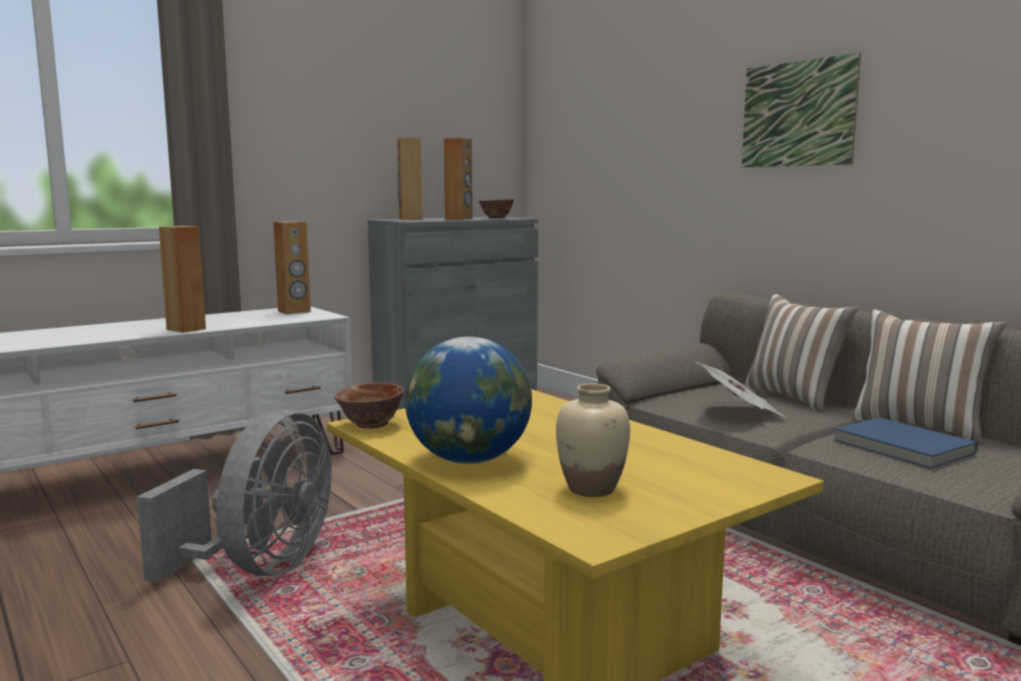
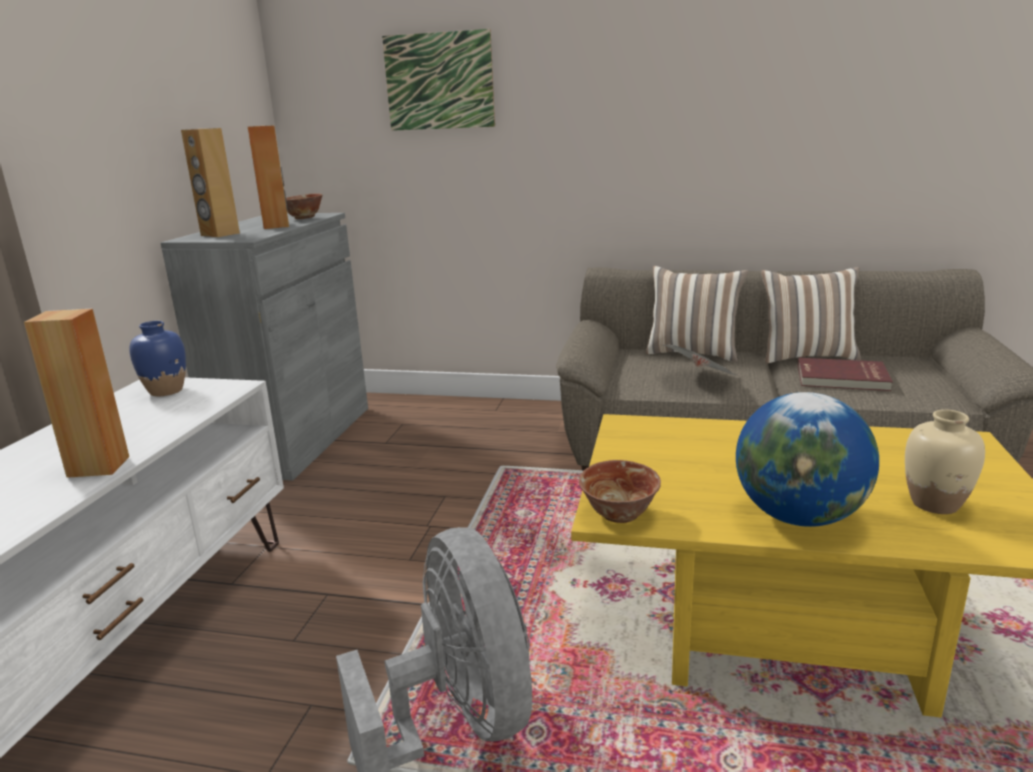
camera: 40 degrees left, 10 degrees up
(294, 311) = (166, 391): brown speaker -> blue vase
(798, 114) = (648, 97): picture -> picture (439, 81)
(901, 447) = (842, 378): blue book -> red book

